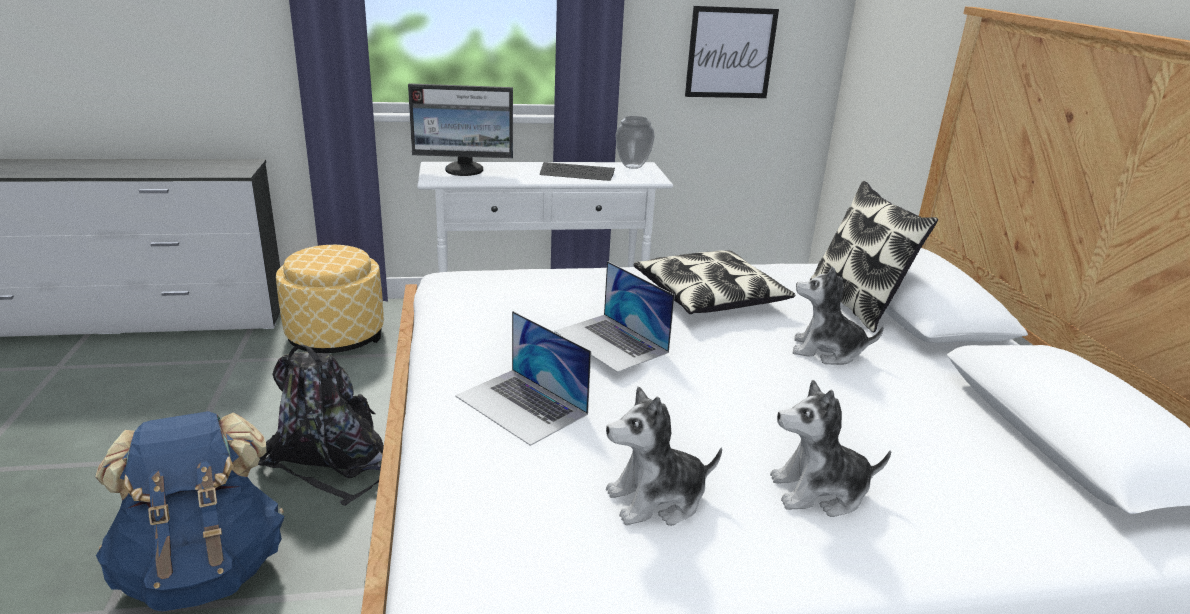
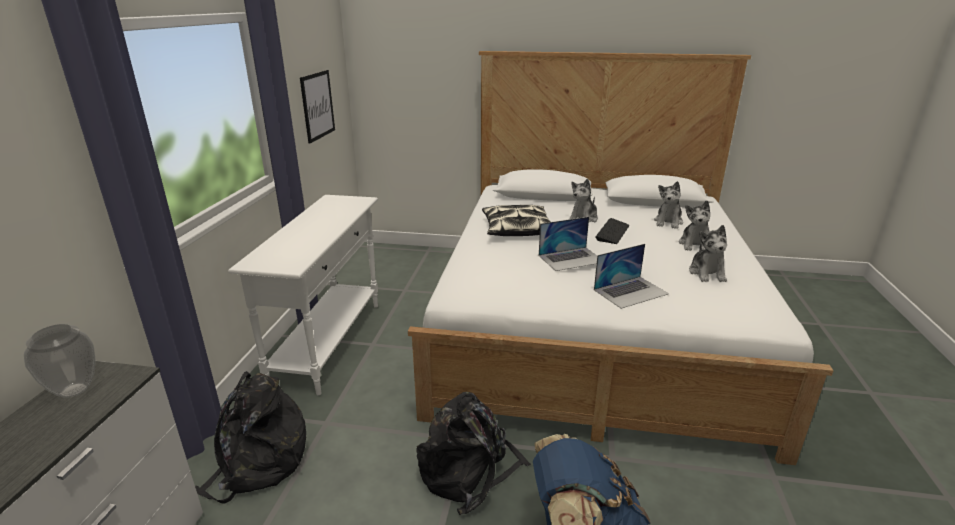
camera: 70 degrees left, 0 degrees up
(335, 336) = (258, 463): ottoman -> black backpack
(464, 170) = (278, 253): monitor -> none
(577, 173) = (330, 218): keyboard -> keyboard (612, 232)
(633, 166) = (330, 201): vase -> vase (75, 390)
(856, 304) = (537, 203): pillow -> none
(931, 456) = (668, 222): none -> plush toy

